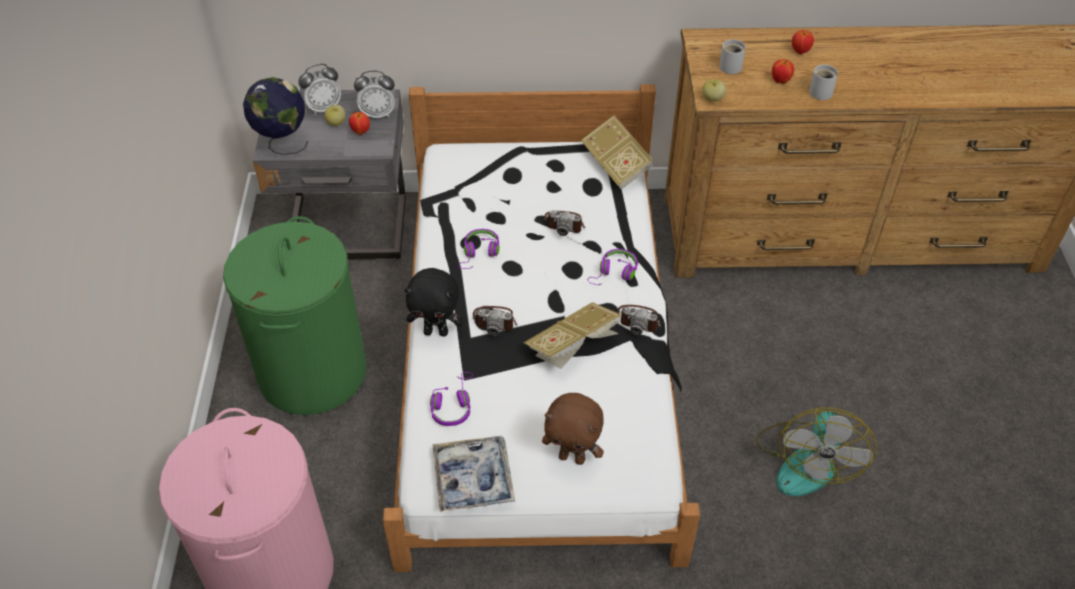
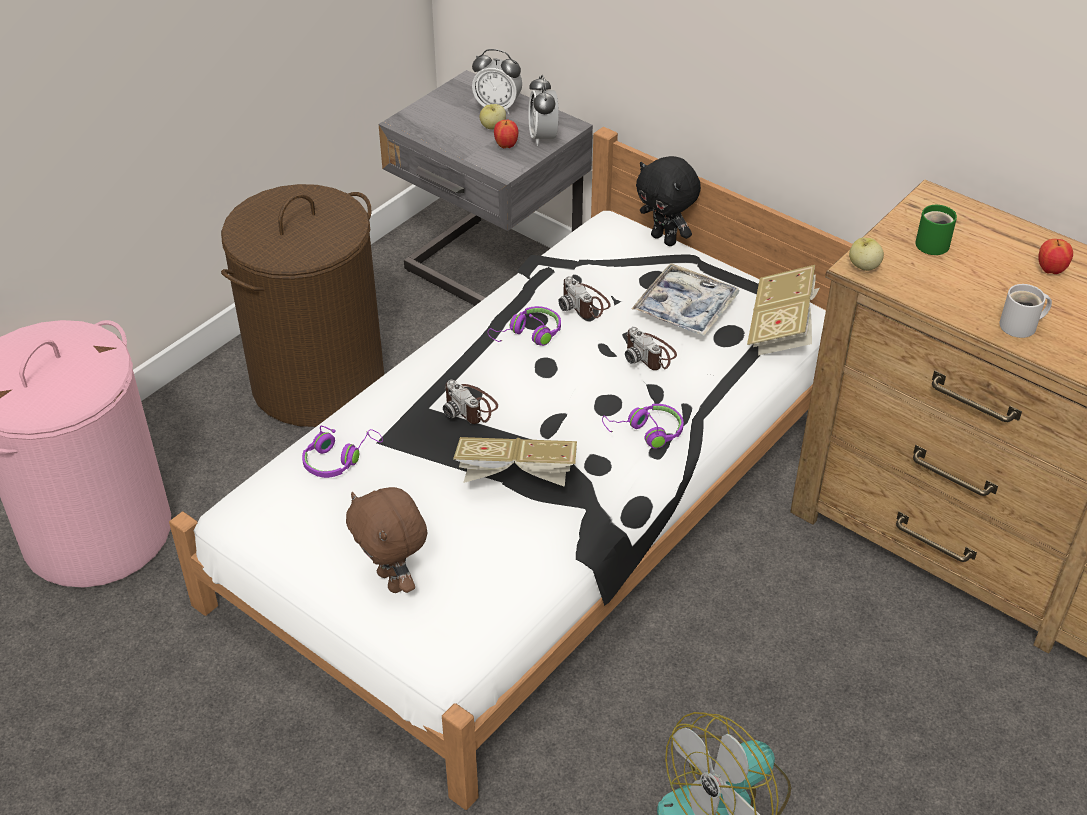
camera: 40 degrees right, 5 degrees down
(282, 143) = (421, 121): globe -> none
(313, 372) = (318, 383): green laundry basket -> brown laundry basket
(378, 114) = (543, 137): alarm clock -> alarm clock turned 45 degrees clockwise
(436, 331) = (403, 383): black plush toy -> black plush toy (665, 239)
(473, 479) = (279, 536): tray -> tray (685, 308)
(639, 320) = (617, 494): camera -> camera (585, 303)
(731, 65) = (935, 244): white mug -> green mug
(780, 81) = (979, 289): apple -> none

